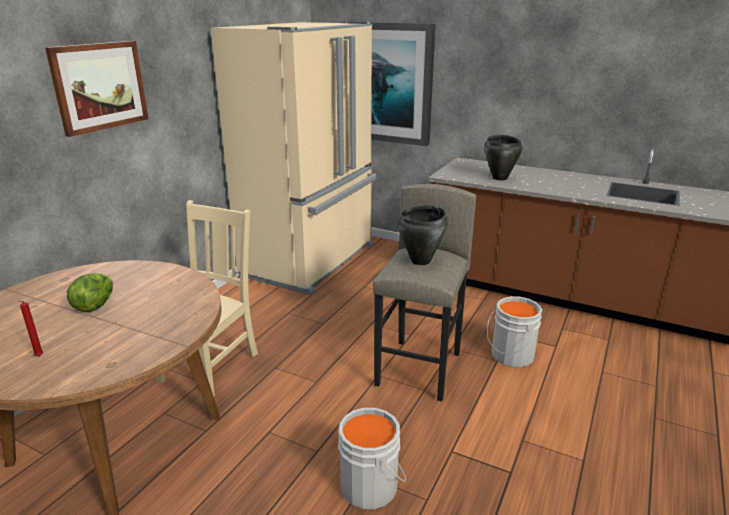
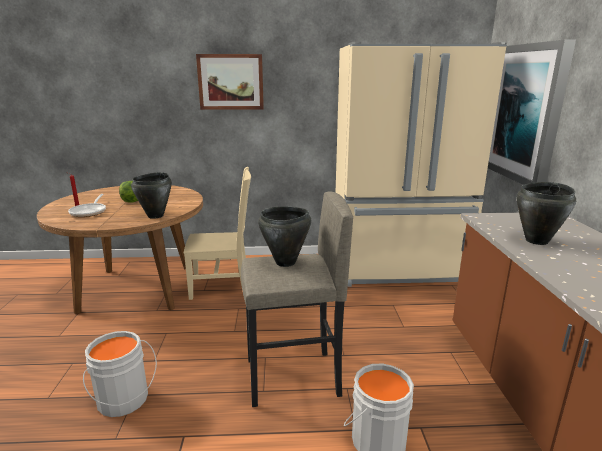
camera: 60 degrees right, 5 degrees down
(85, 346) = (89, 212): none -> frying pan
(192, 299) = (156, 216): none -> black cooking pot

